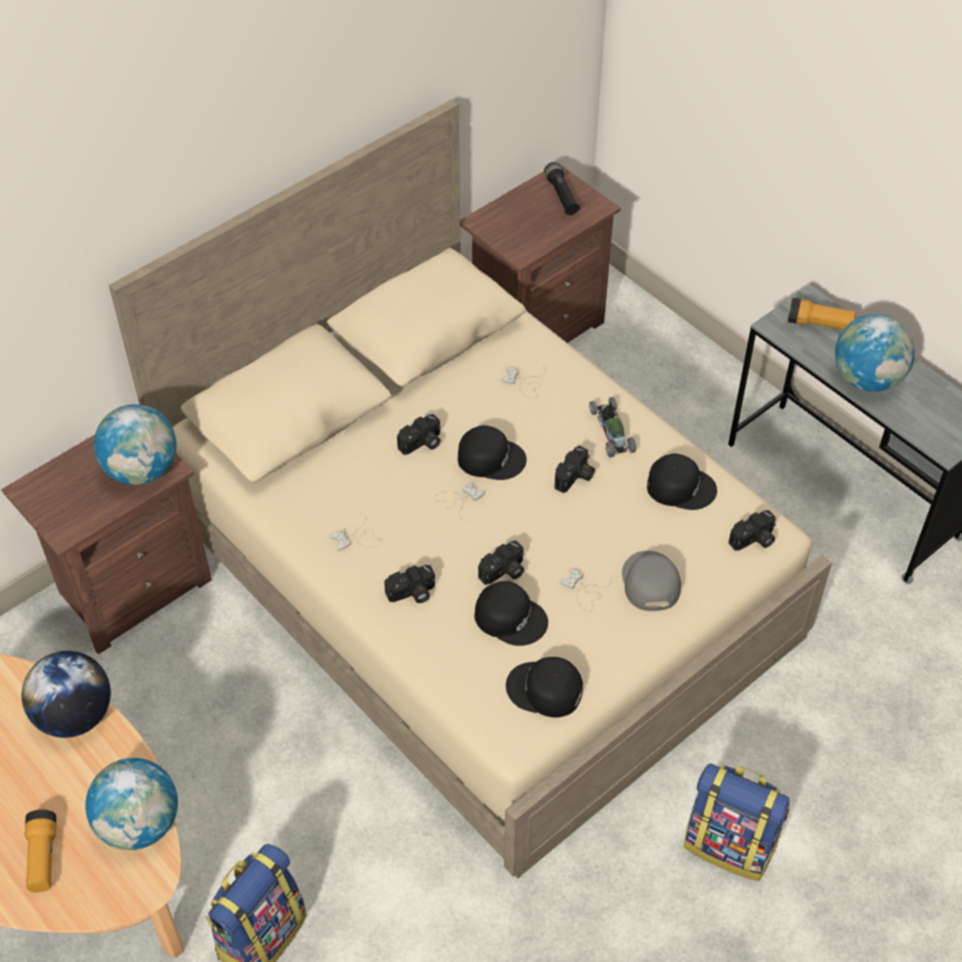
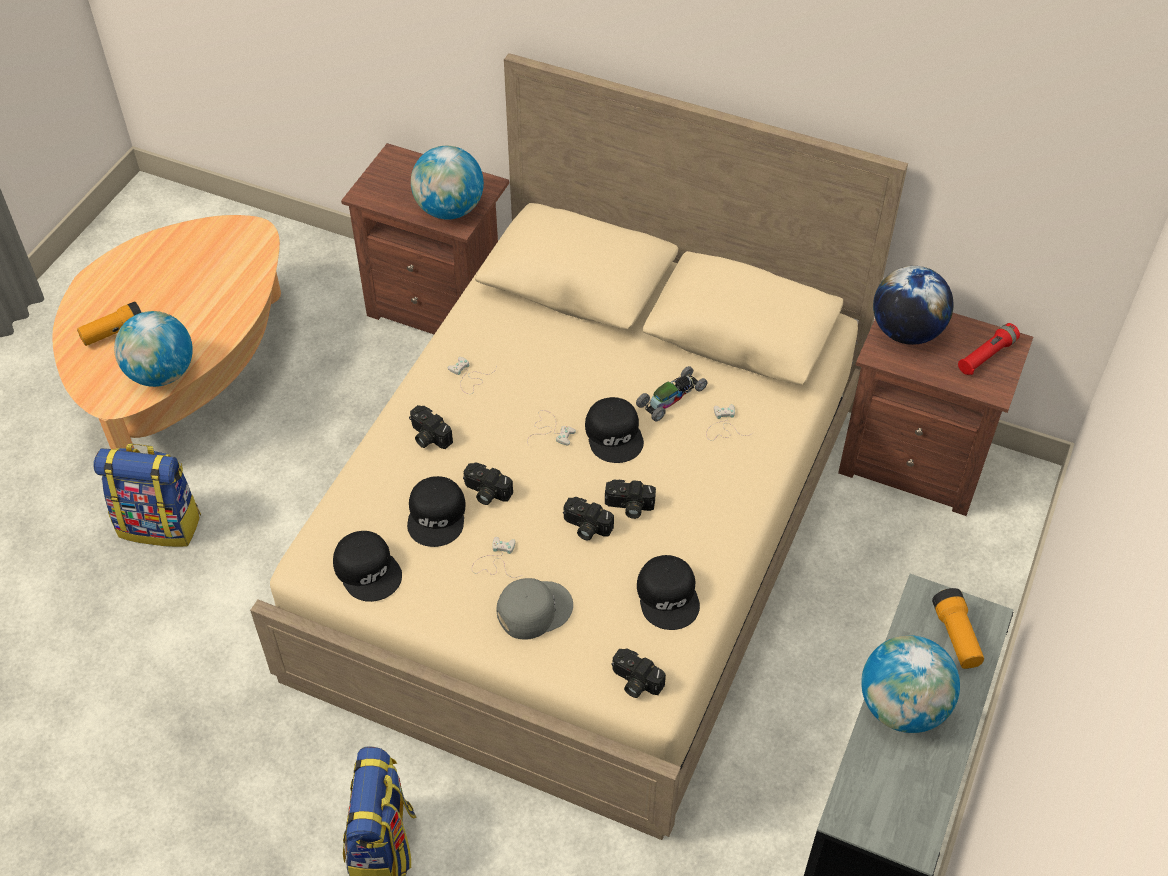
camera: 65 degrees right, 0 degrees up
(75, 716) = (241, 296): globe -> globe (906, 332)
(422, 444) = (601, 379): camera -> camera (585, 527)
(545, 690) = (368, 569): black cap -> black cap turned 150 degrees clockwise
(561, 195) = (986, 356): black flashlight -> red flashlight
(611, 431) = (706, 515): toy car -> toy car (671, 398)

